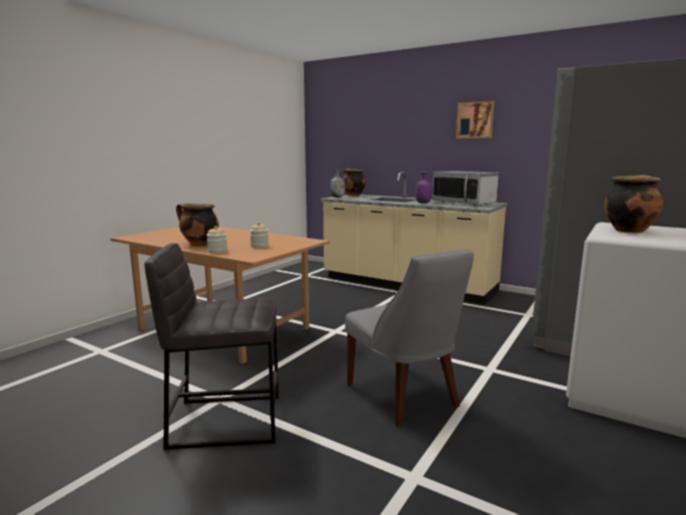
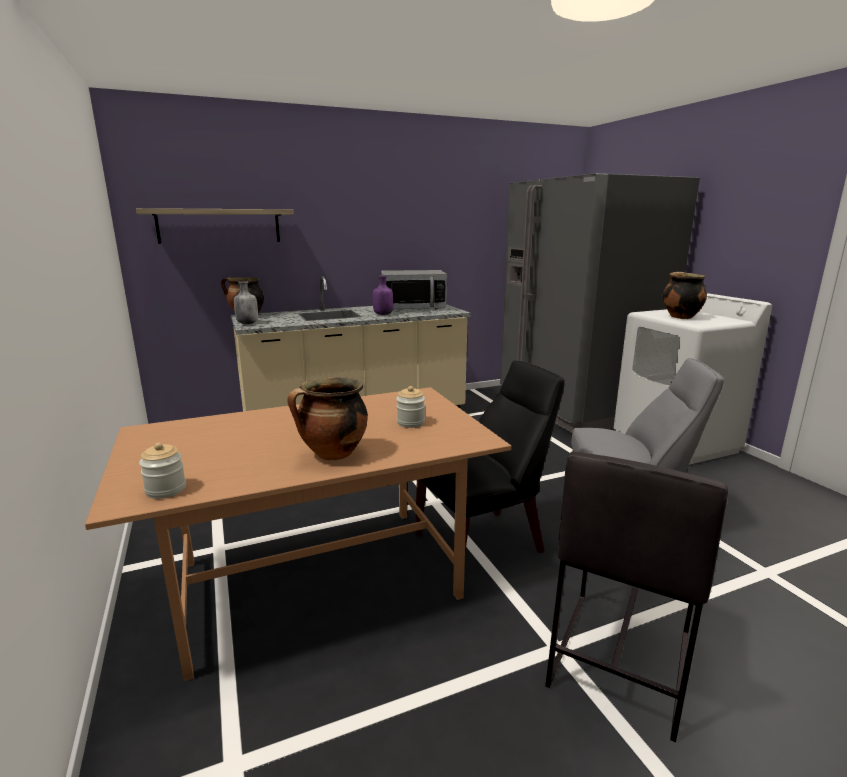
camera: 55 degrees left, 5 degrees up
(217, 251) = (407, 451): jar -> jar (166, 490)
(307, 355) = (484, 542): none -> black chair
(352, 135) = (219, 226): none -> shelf
(475, 120) = (397, 209): picture -> none

